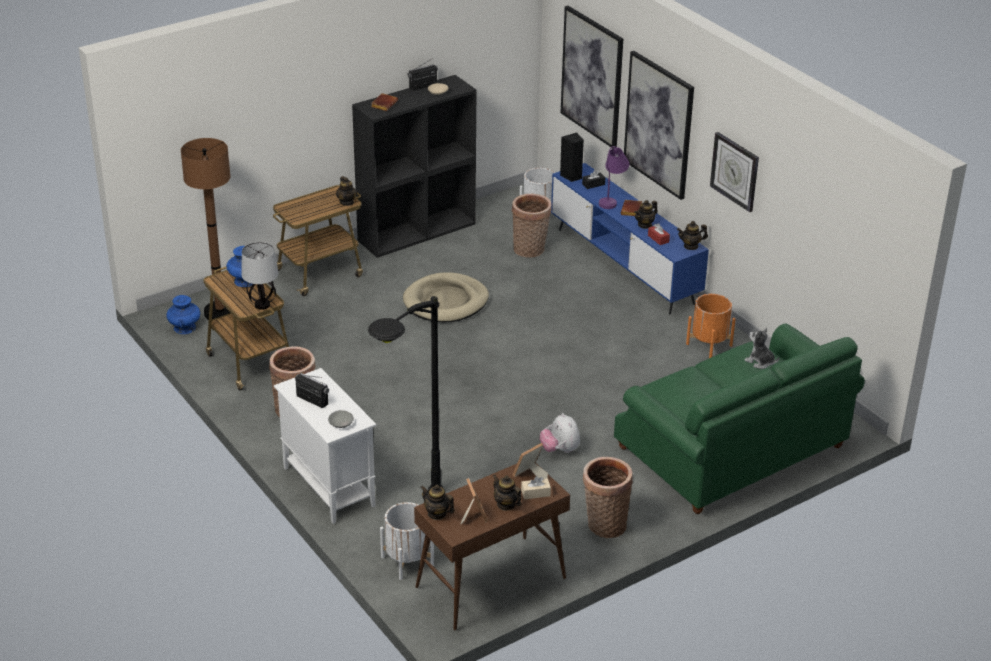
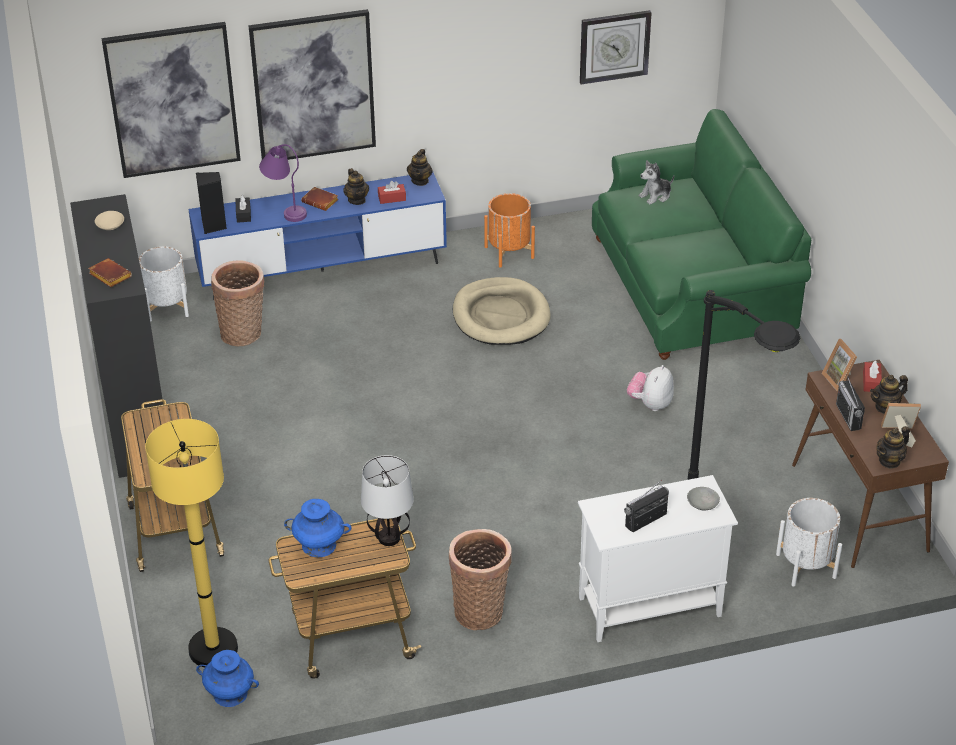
camera: 70 degrees left, 5 degrees up
(220, 312) = (213, 649): brown floor lamp -> yellow floor lamp
(346, 202) = (174, 414): teapot -> none
(423, 86) = (83, 234): radio -> radio (848, 417)
(446, 302) = (313, 427): beige dog bed -> beige dog bed (501, 316)
(535, 493) = (871, 382): beige tissue box -> red tissue box
(560, 450) = (650, 404): plush toy -> plush toy turned 120 degrees clockwise
(604, 524) = (787, 403): basket -> none
(735, 171) = (453, 64): wall clock -> wall clock (614, 46)

